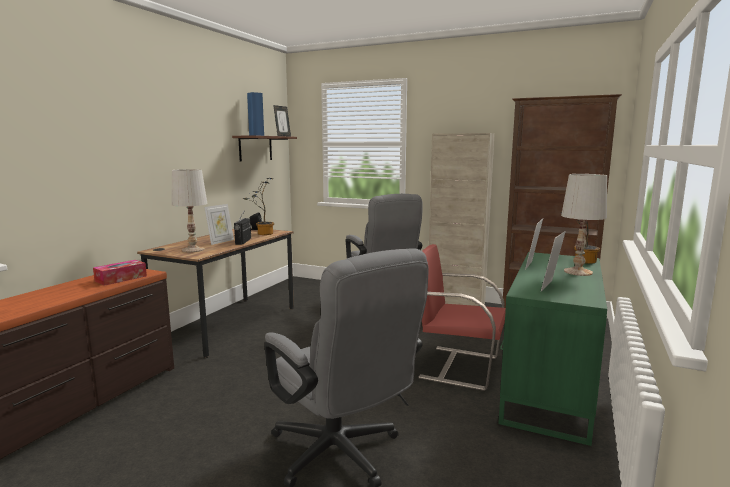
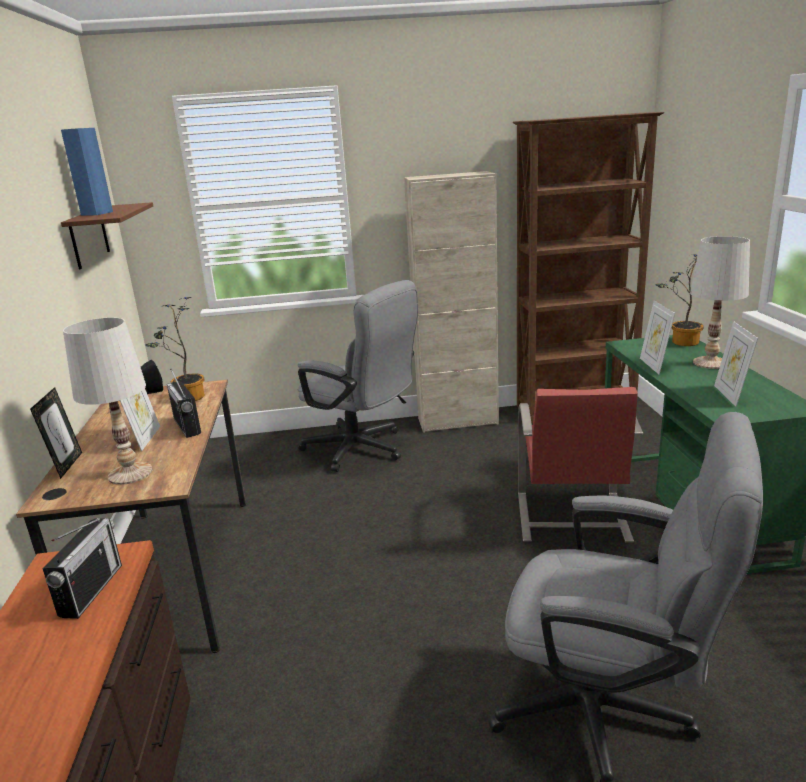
camera: 30 degrees left, 10 degrees up
(121, 278) = (91, 590): tissue box -> radio
(282, 136) = (132, 205): picture frame -> picture frame (67, 465)
(457, 366) = (571, 518): red chair -> red chair turned 75 degrees counterclockwise

